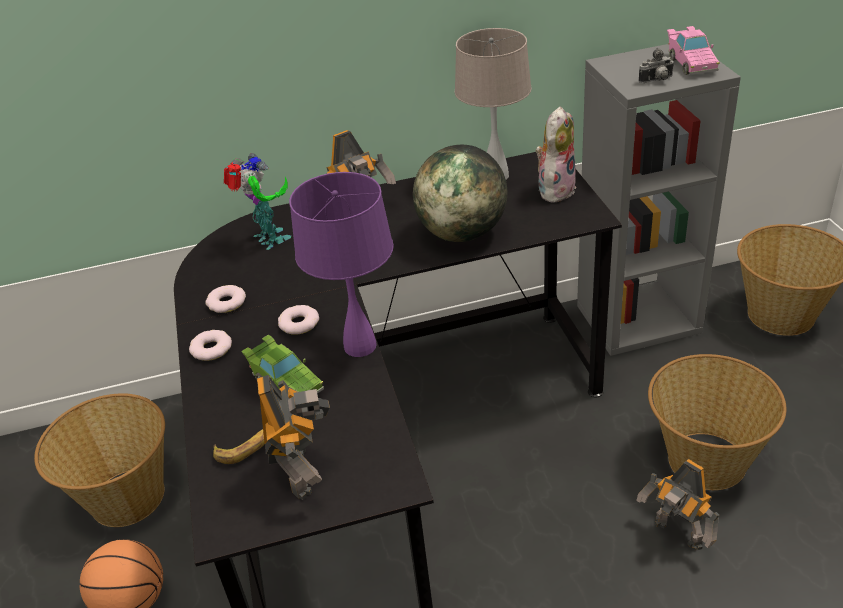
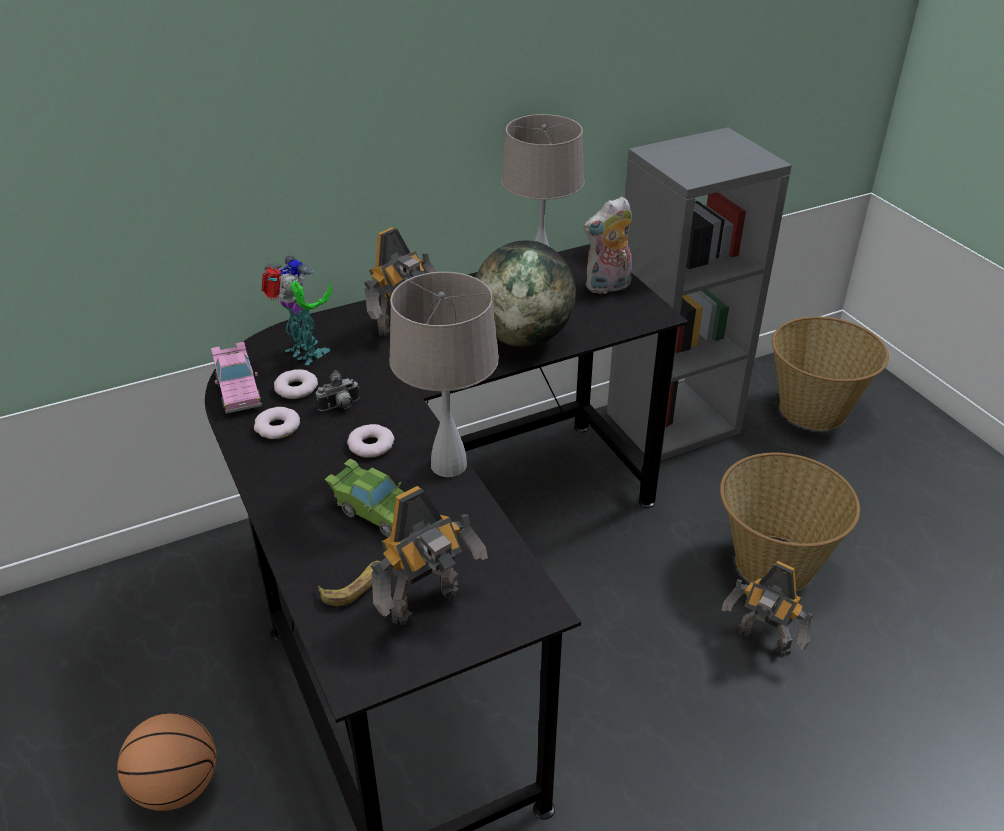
camera: 15 degrees left, 0 degrees up
(126, 497) = (138, 666): basket -> none
(211, 349) = (276, 480): donut -> donut (296, 388)
(303, 471) = (428, 605): toy robot -> toy robot turned 75 degrees clockwise
(360, 346) = (449, 465): purple table lamp -> beige table lamp
(555, 189) = (608, 287): plush toy -> plush toy turned 135 degrees counterclockwise
(657, 81) = (710, 170): camera -> camera (340, 407)
(690, 63) = (737, 151): pink toy car -> pink toy car (238, 390)

